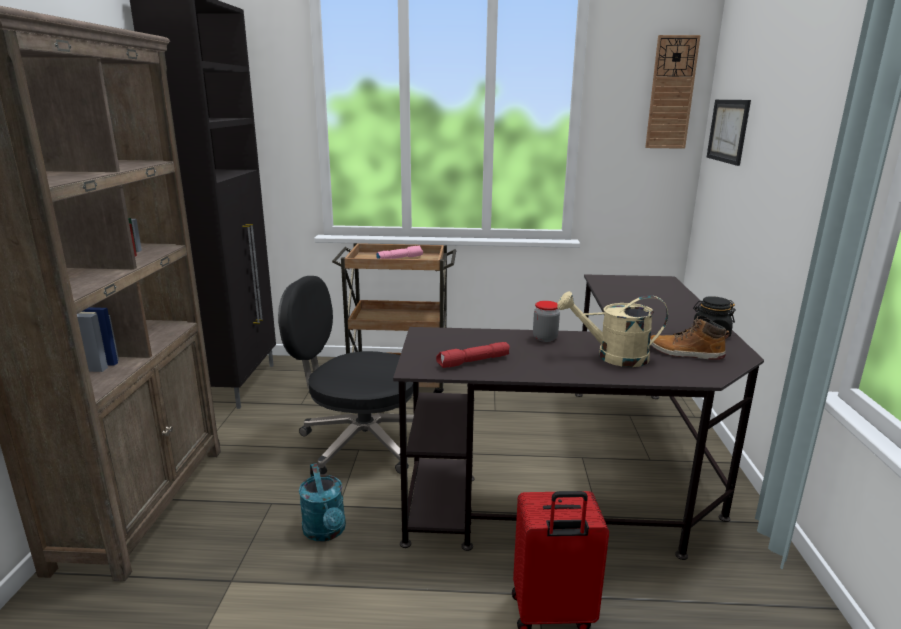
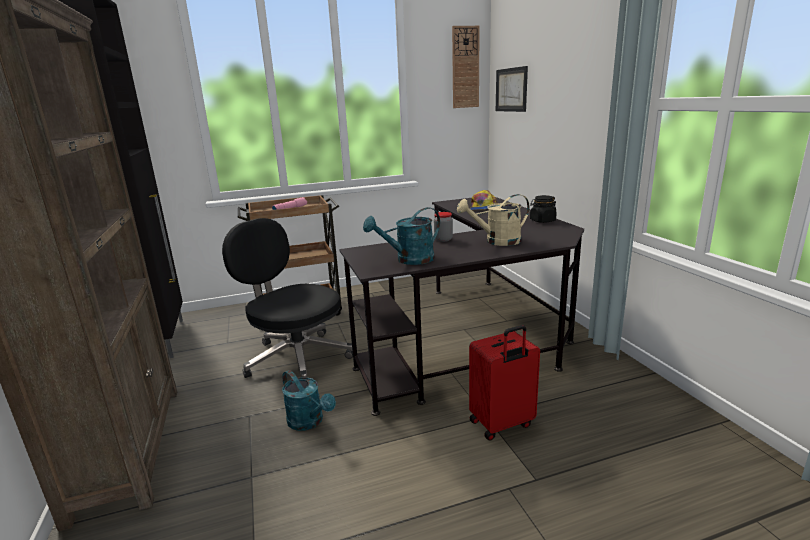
camera: 20 degrees left, 0 degrees up
(360, 443) = (296, 357): black office chair -> black office chair turned 45 degrees clockwise
(473, 362) = (409, 260): red flashlight -> turquoise watering can
(644, 295) = (482, 207): none -> cap
(685, 353) = (538, 233): boot -> none

